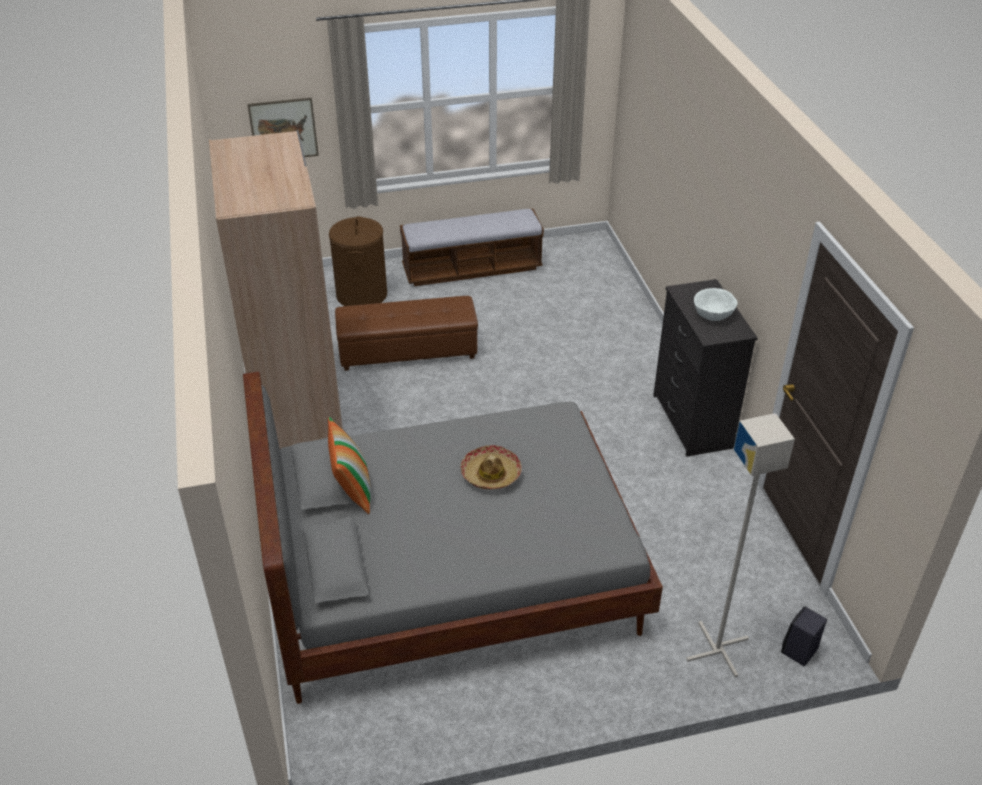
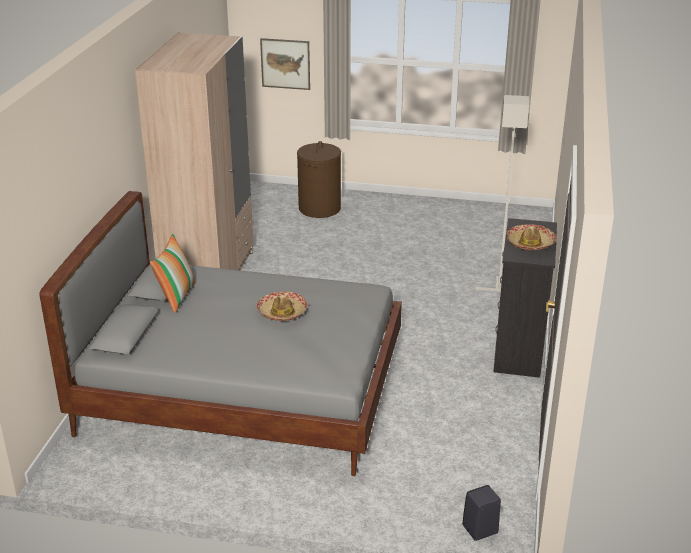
camera: 25 degrees right, 10 degrees down
(408, 350) = (325, 250): brown ottoman -> none
(472, 268) = (418, 210): bench -> none
(712, 314) = (530, 243): white bowl -> hat
(718, 650) = (410, 506): grey floor lamp -> grey floor lamp (499, 290)

